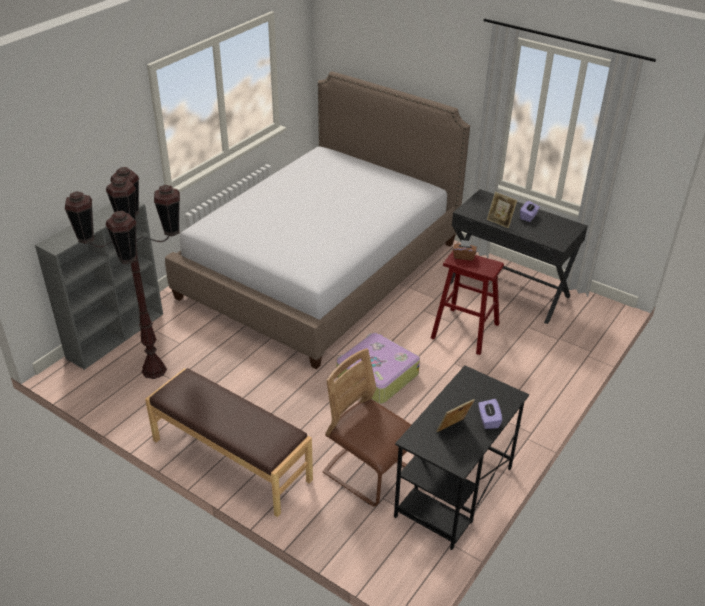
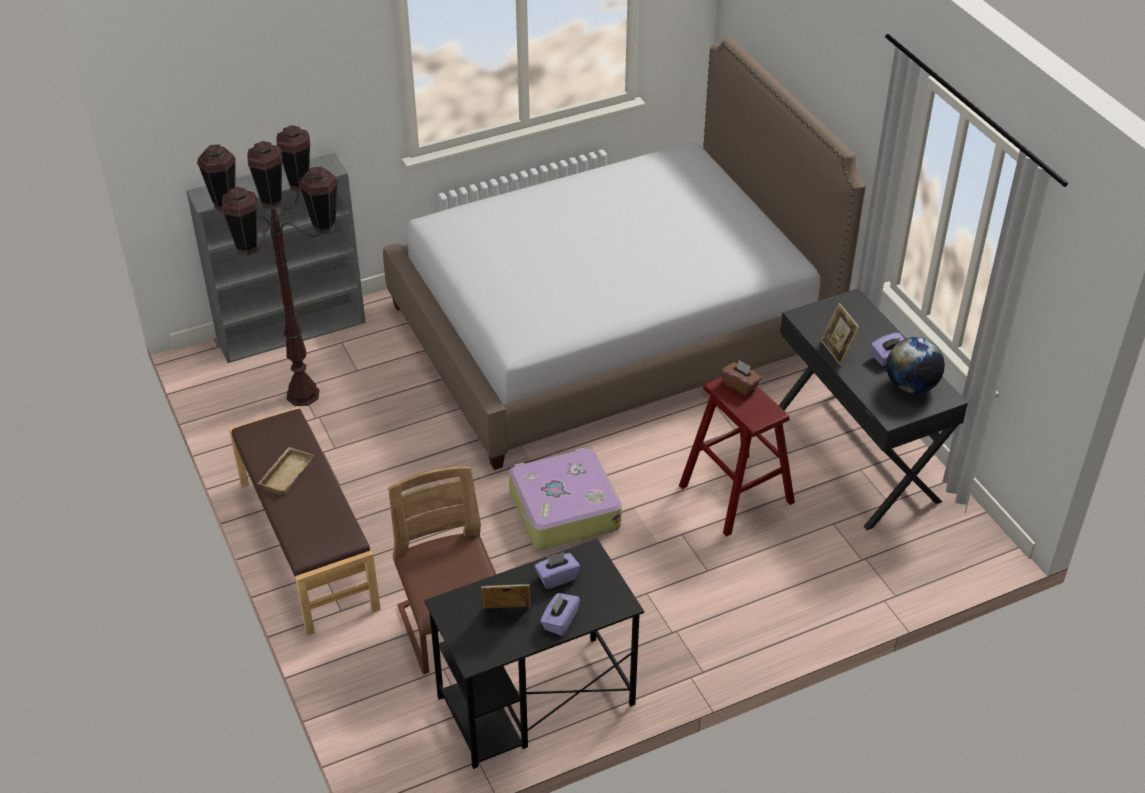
camera: 30 degrees right, 5 degrees up
(212, 410) = (286, 473): none -> beige tray
(463, 396) = (557, 577): none -> purple tissue box
(553, 227) = (911, 386): none -> globe

